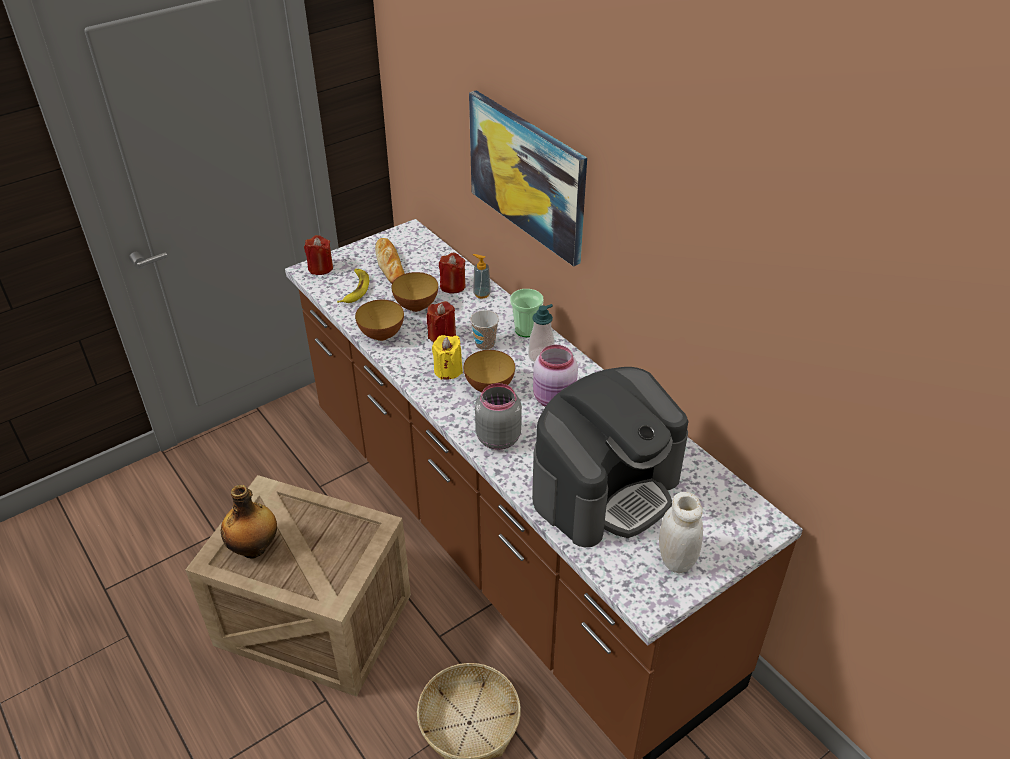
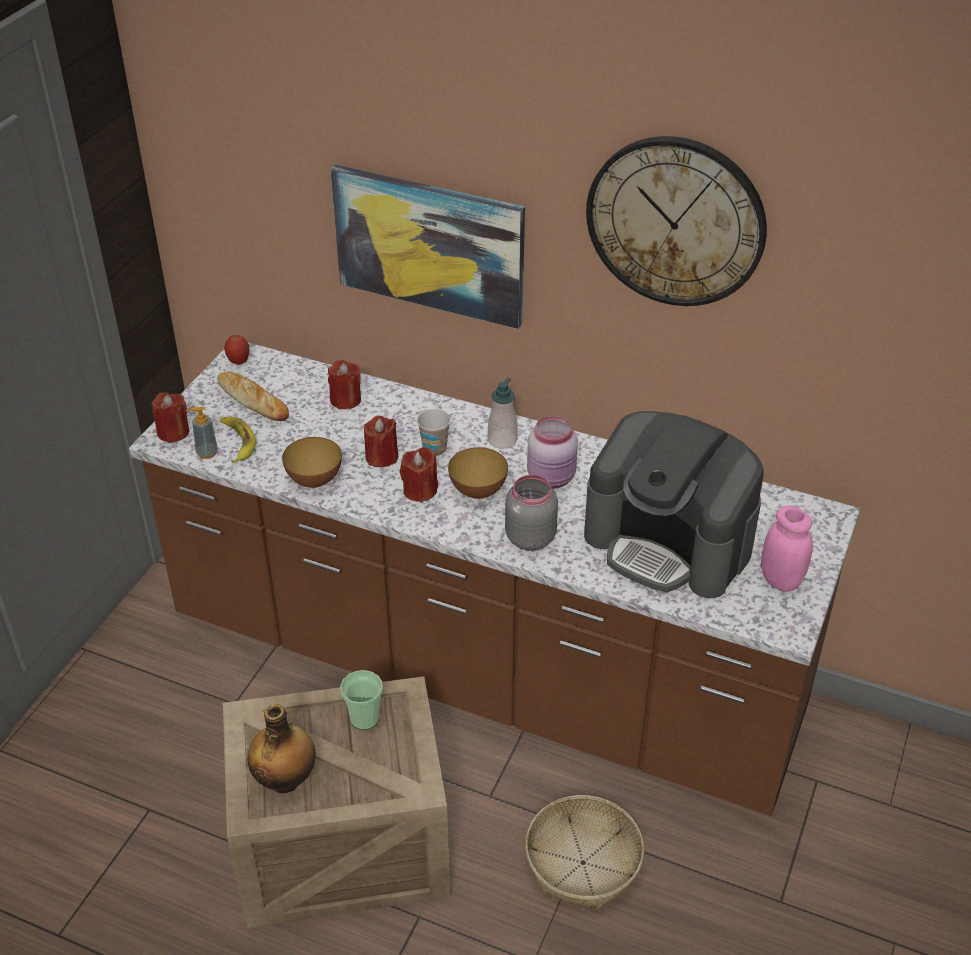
camera: 30 degrees left, 0 degrees up
(404, 235) = (239, 362): none -> apple
(416, 306) = (325, 436): bowl -> none
(448, 370) = (420, 490): yellow candle -> red candle
(481, 294) = (385, 397): soap dispenser -> soap dispenser (207, 453)
(526, 330) = (464, 419): cup -> cup (364, 719)
(606, 488) = (669, 543): coffee machine -> coffee machine turned 105 degrees clockwise
(676, 560) = (780, 580): white jar -> pink jar
(689, 201) = (676, 221): none -> wall clock

